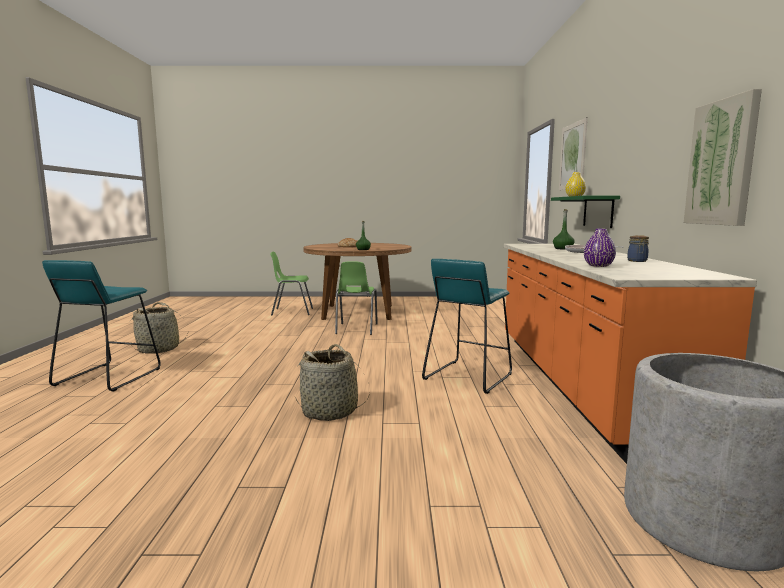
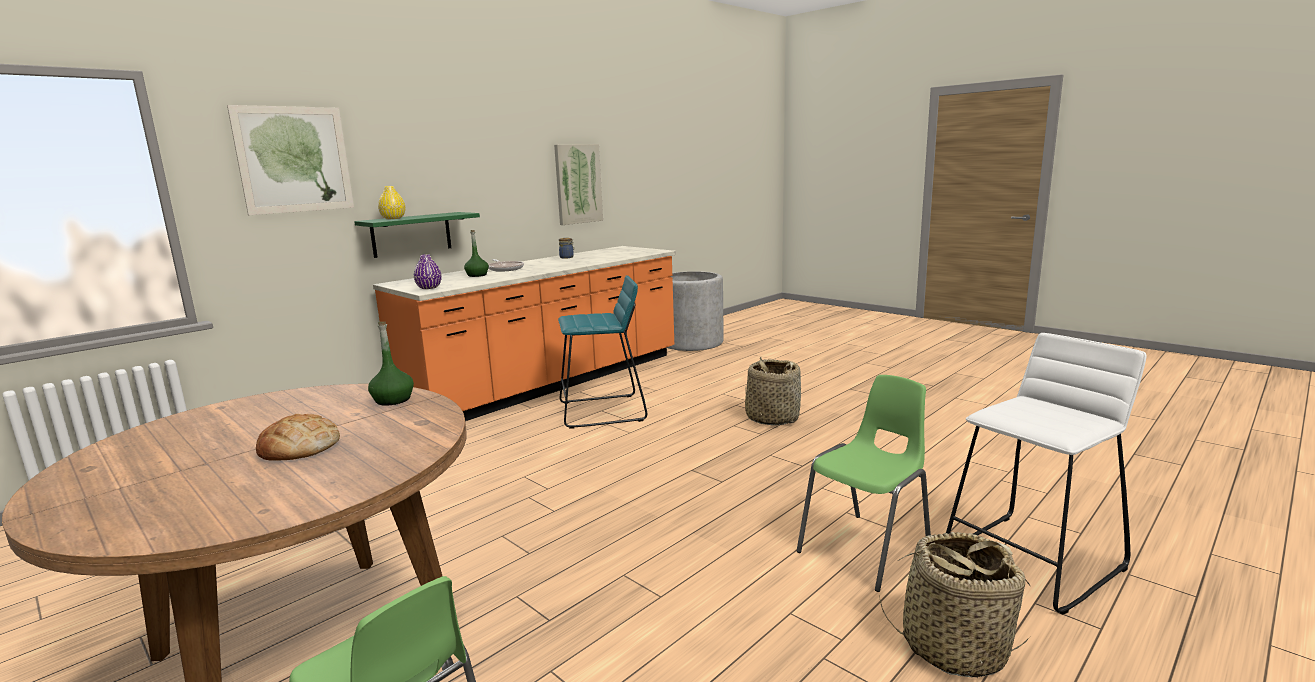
camera: 135 degrees left, 5 degrees up
(108, 377) = (1033, 561): turquoise stool -> white stool
(356, 329) = (499, 551): green chair -> green chair (866, 549)
(598, 266) = (618, 256): purple vase -> purple vase (429, 288)

